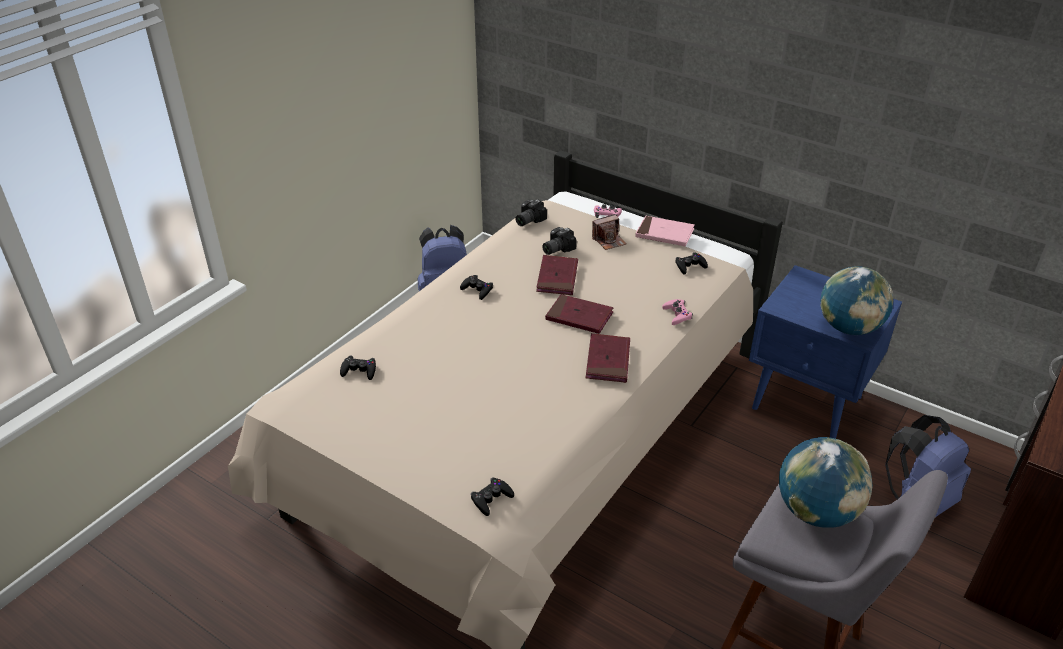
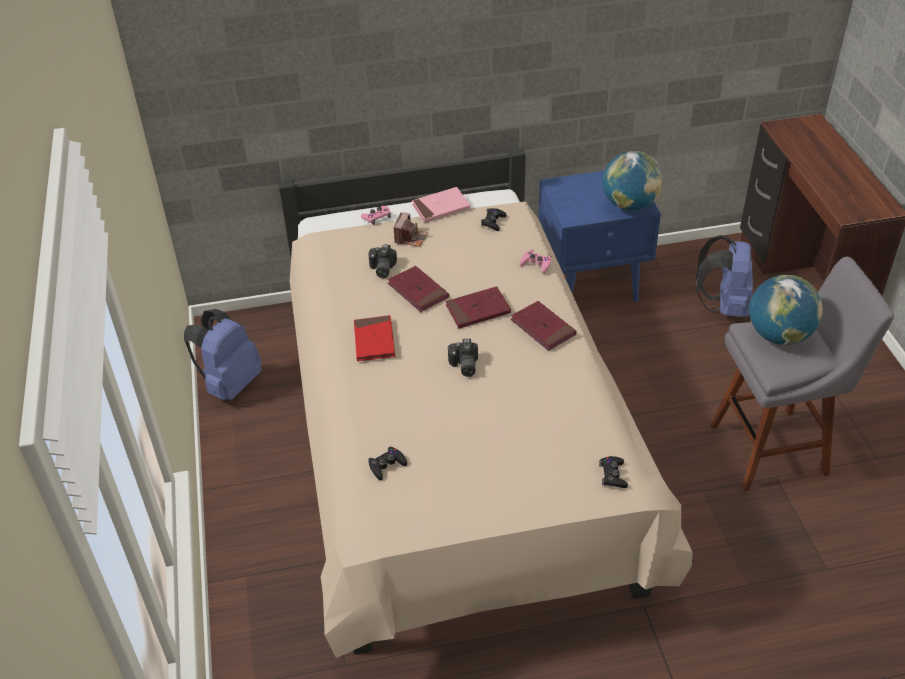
camera: 45 degrees left, 5 degrees up
(477, 290) = (374, 341): black game controller -> red book
(527, 220) = (323, 260): camera -> camera (463, 366)

